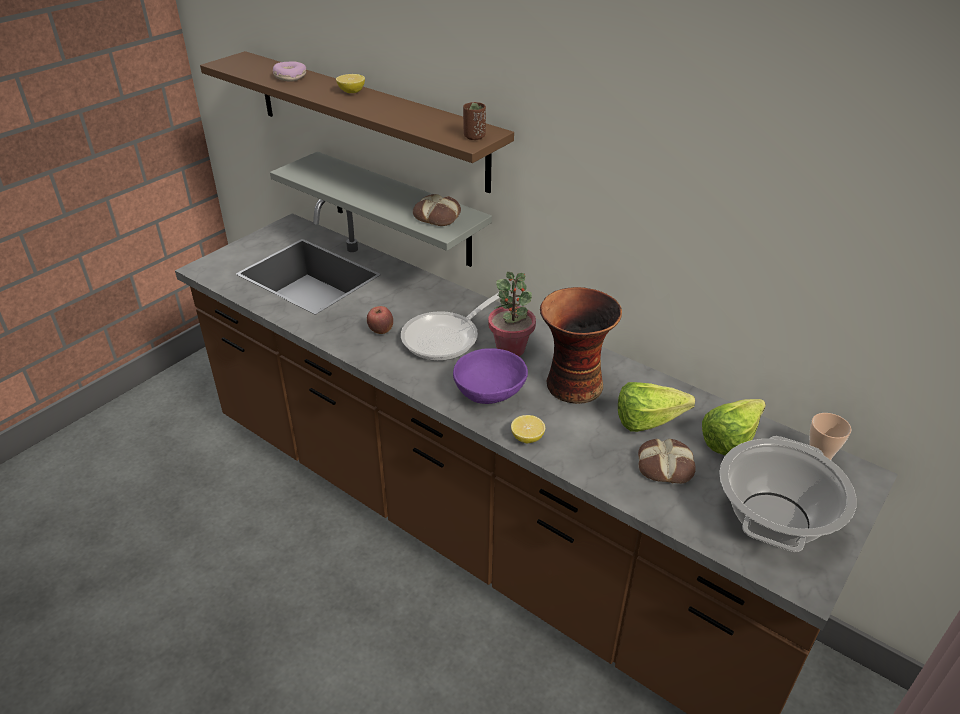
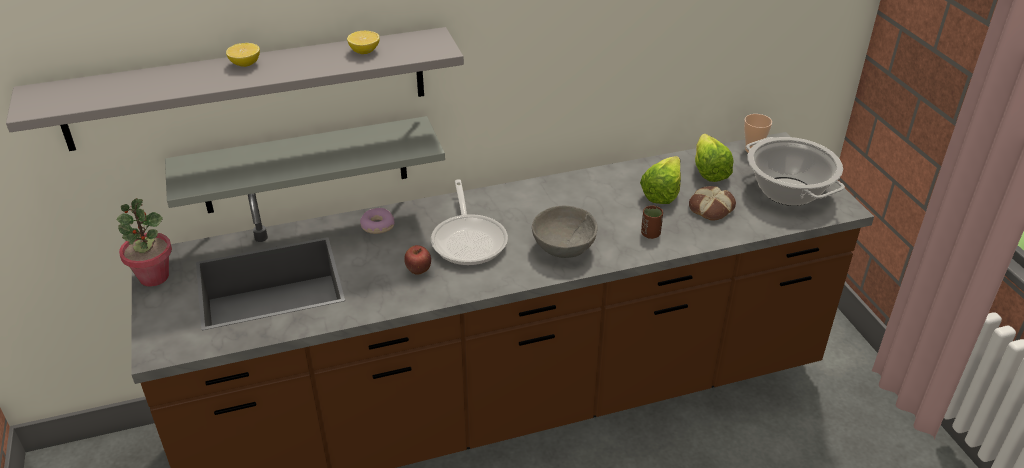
camera: 55 degrees left, 0 degrees up
(290, 77) = (148, 82): donut -> donut (377, 226)
(367, 119) = (248, 88): brown shelf -> grey shelf
(438, 216) = (395, 140): bread -> none
(474, 137) = (434, 44): brown cup -> brown cup (650, 234)
(490, 393) = (564, 248): purple bowl -> grey bowl
(511, 349) = (519, 214): potted plant -> potted plant (154, 276)
(527, 438) = (631, 252): lemon -> lemon (364, 51)
(572, 385) = (593, 206): vase -> none

